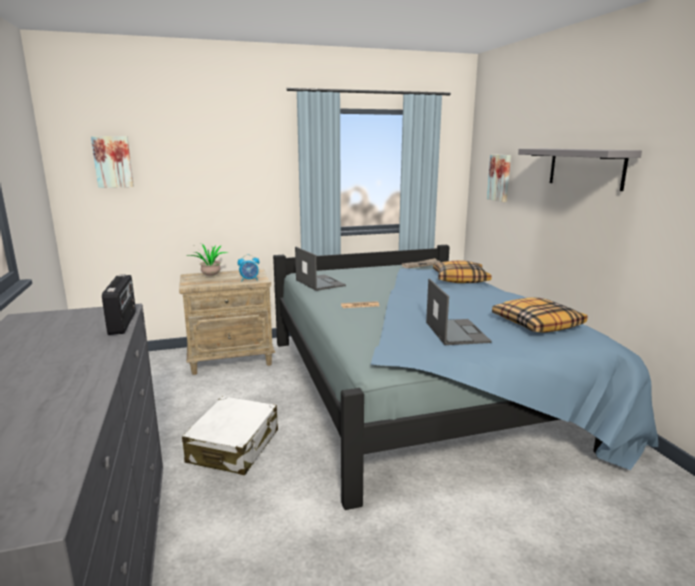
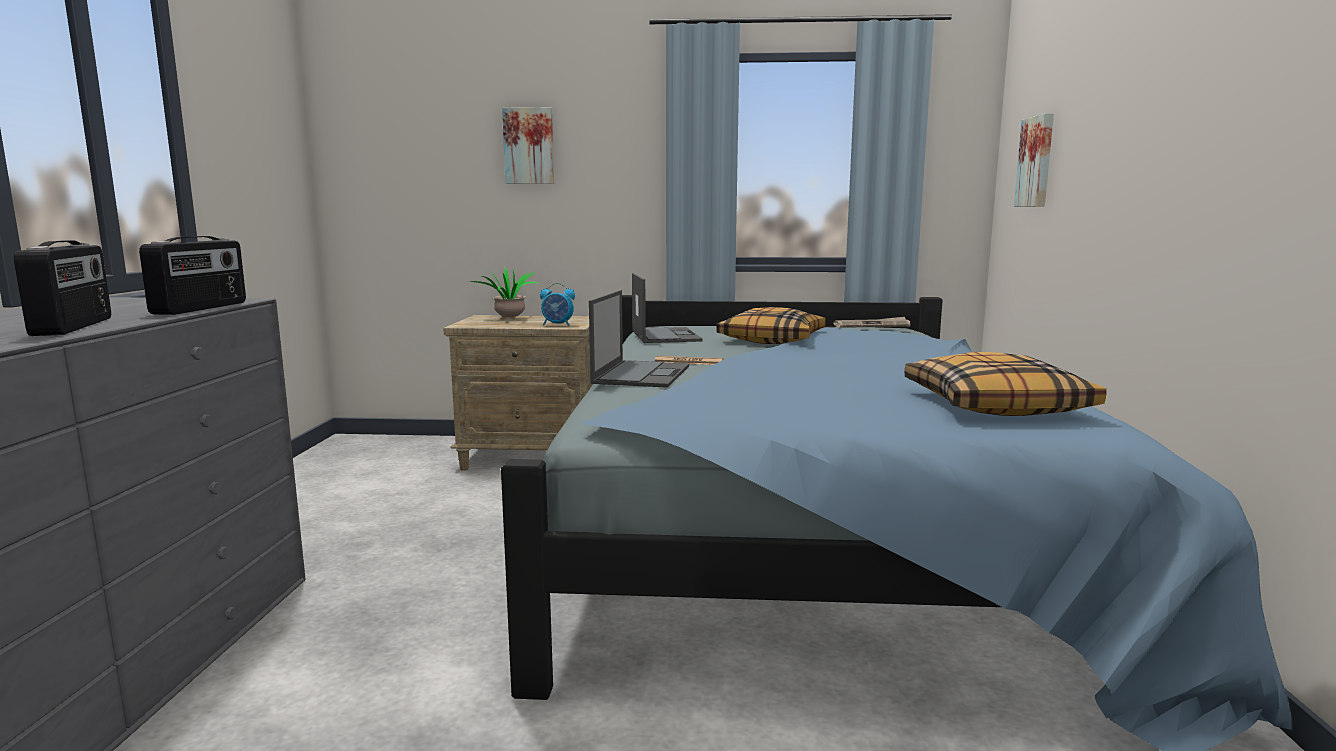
camera: 20 degrees right, 5 degrees down
(93, 357) = (75, 326): none -> radio
(113, 162) = (395, 142): picture -> picture (529, 146)
(234, 446) = (429, 571): white suitcase -> none
(456, 332) = (805, 400): laptop -> laptop (641, 374)
(460, 279) = (923, 345): pillow -> pillow (772, 339)
(586, 168) = (1170, 99): grey shelf -> none

